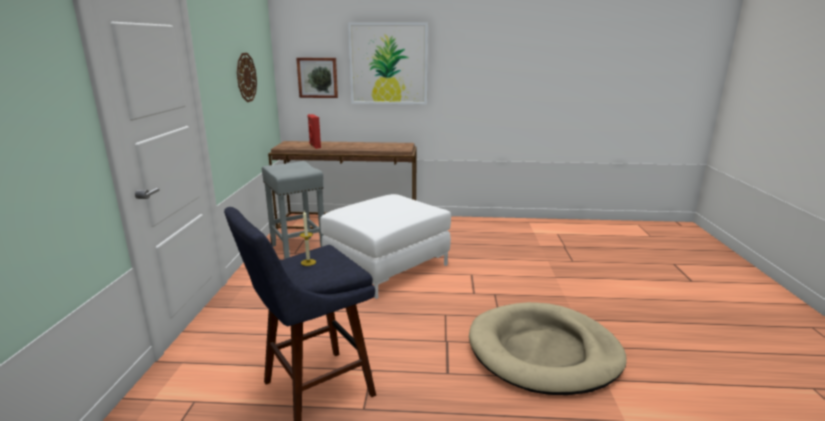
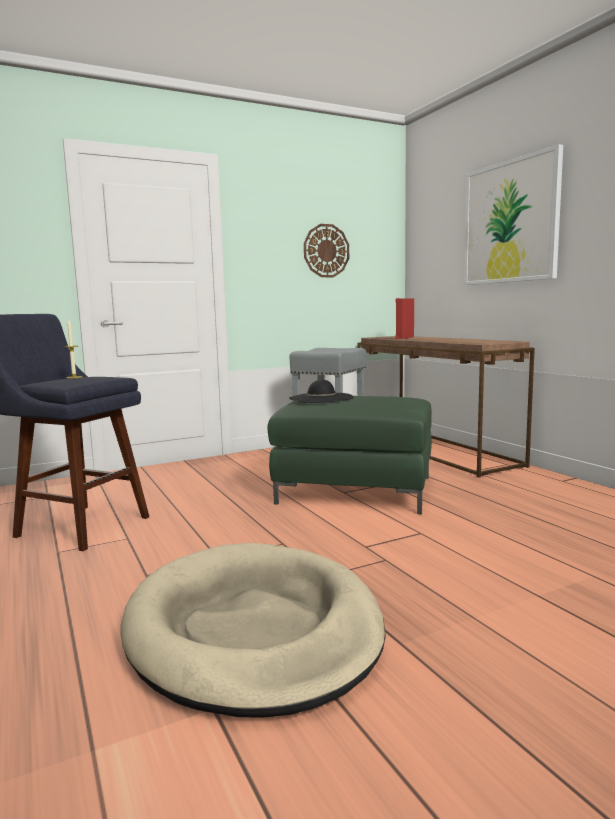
camera: 60 degrees right, 10 degrees down
(318, 77) = (438, 254): picture -> none
(364, 212) = (321, 398): none -> black hat
(386, 267) = (355, 490): white ottoman -> green ottoman

